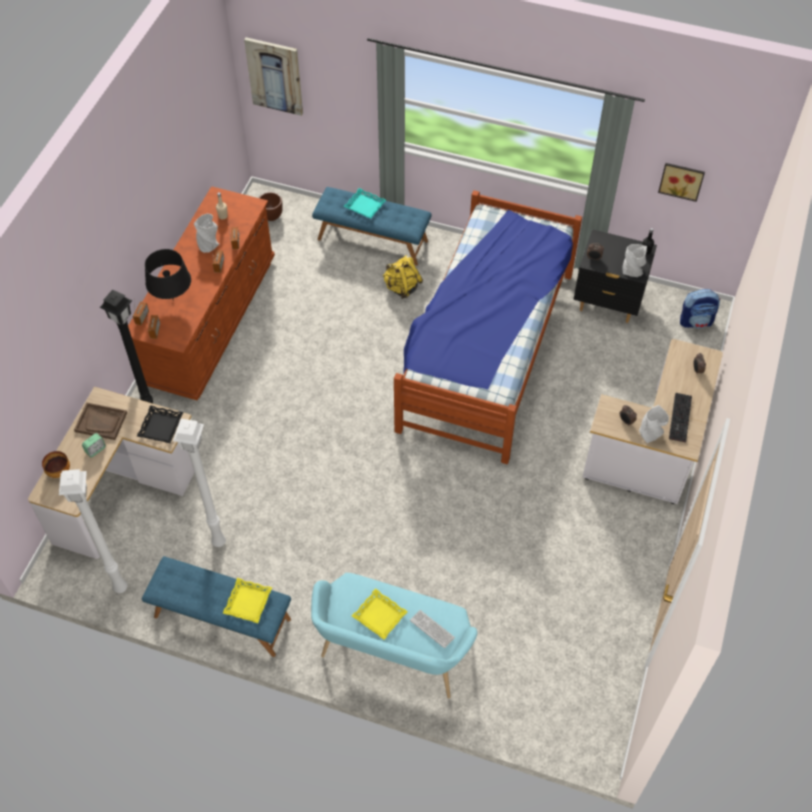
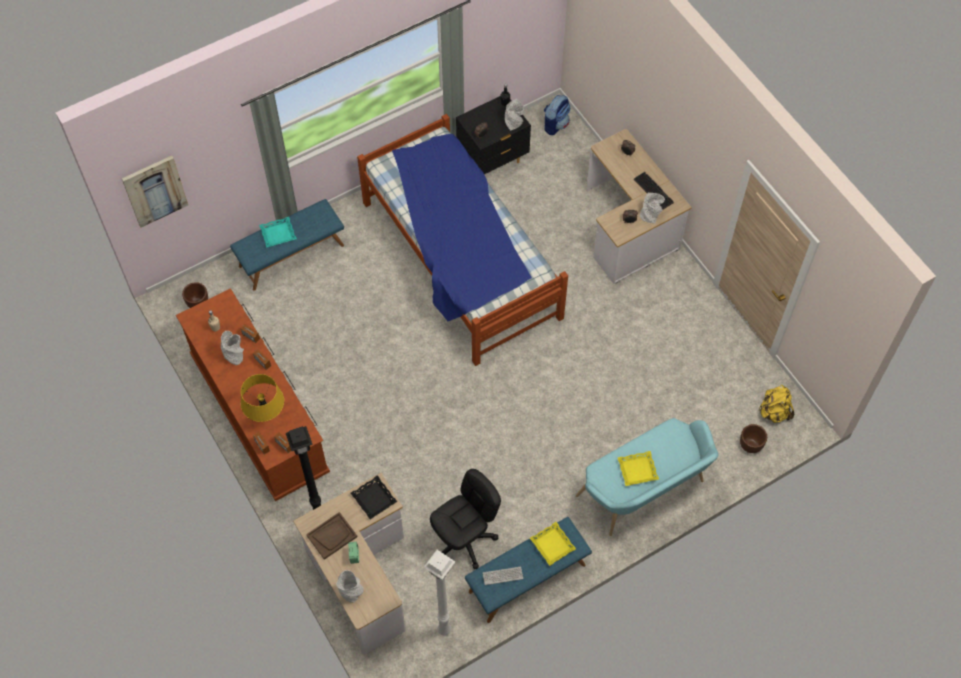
camera: 50 degrees left, 5 degrees up
(58, 471) = (351, 592): bowl -> grey vase
(173, 300) = (266, 415): black table lamp -> yellow table lamp
(219, 543) = (465, 540): white floor lamp -> black office chair
(402, 287) = (355, 269): yellow backpack -> yellow backpack (774, 412)
(432, 629) = (672, 446): keyboard -> keyboard (502, 576)
(527, 715) = (750, 445): none -> brown planter
(681, 180) = (503, 36): picture -> none

